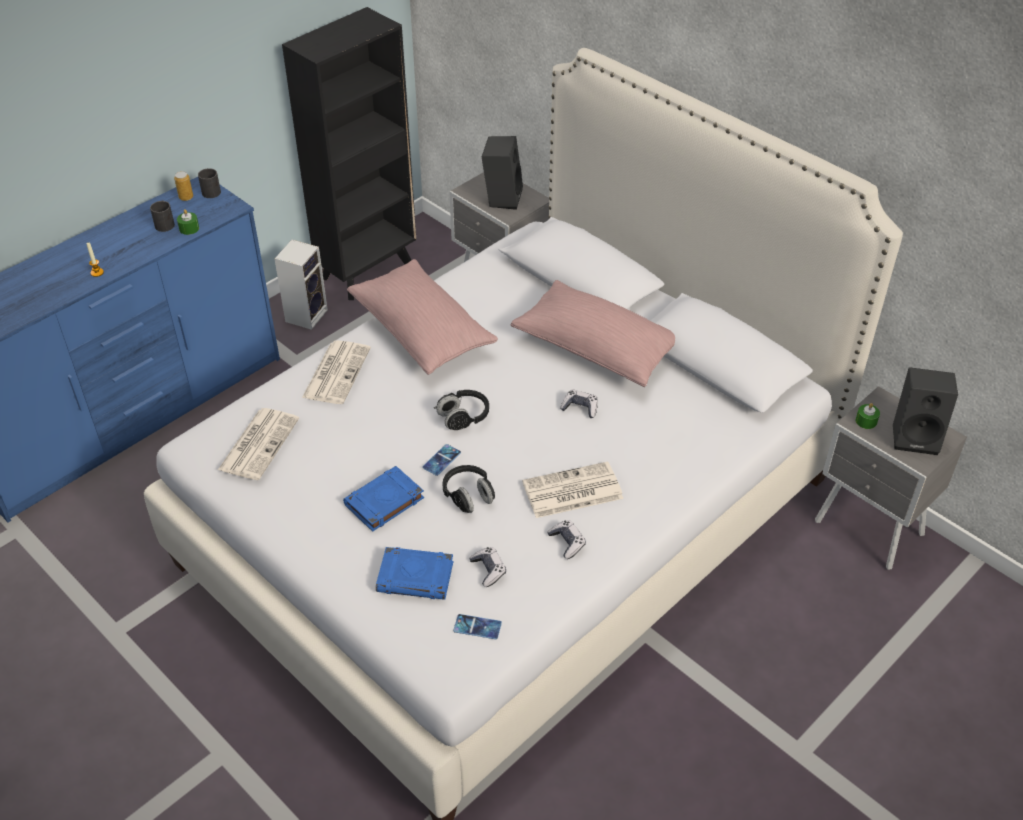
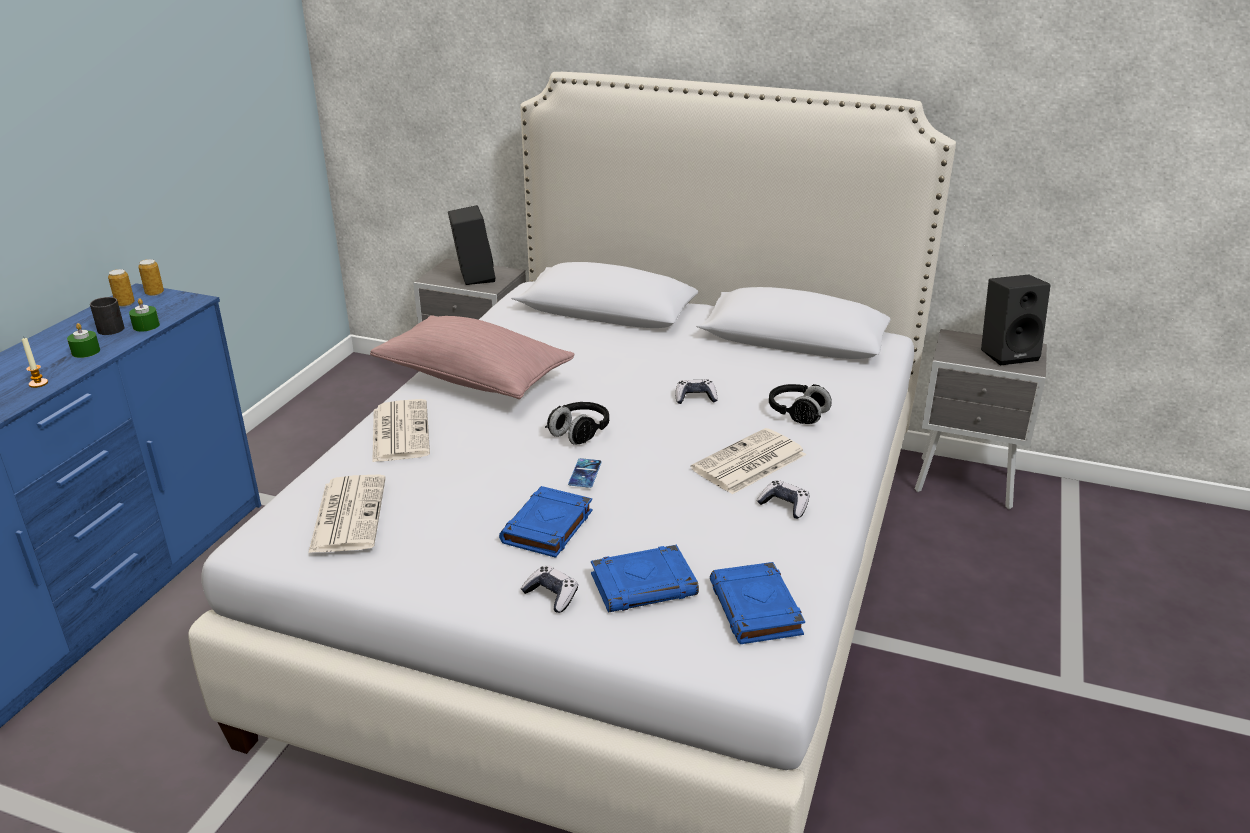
camera: 25 degrees left, 15 degrees down
(211, 190) = (154, 293): black mug -> can
(306, 314) = (271, 460): speaker -> none
(368, 270) = (322, 408): black bookcase -> none
(468, 496) = (641, 496): black headphones -> black headphones (797, 414)
(477, 627) = (756, 609): phone -> blue book
(488, 570) = (721, 554): game controller -> game controller (551, 595)
(597, 348) = (670, 352): pink pillow -> none
(866, 421) = (956, 353): green candle -> green candle (86, 351)

